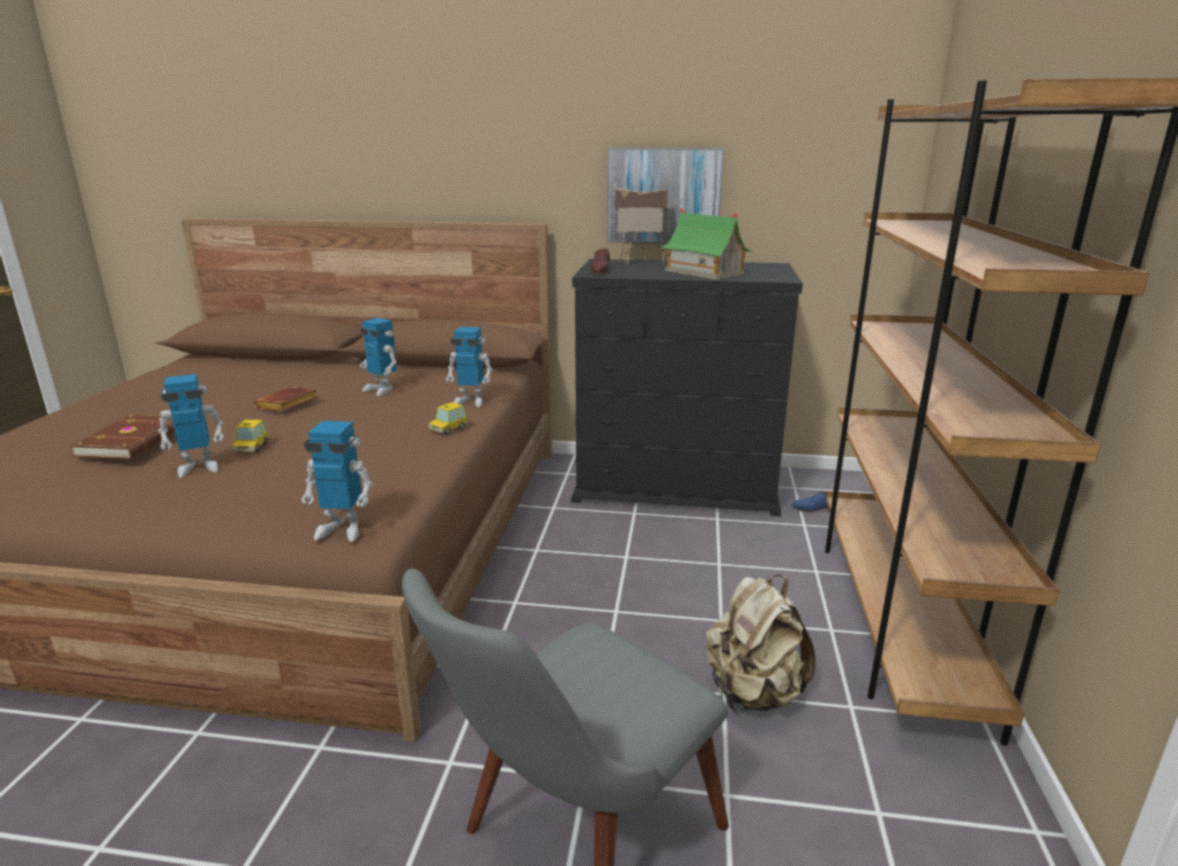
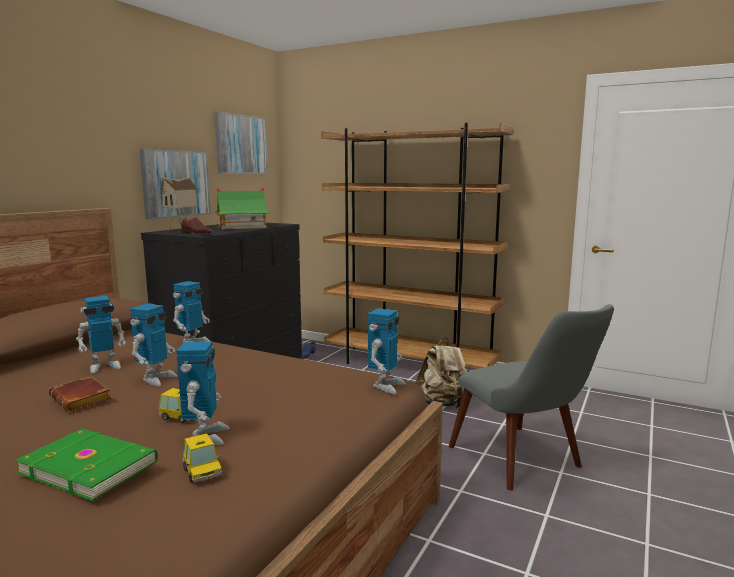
camera: 70 degrees left, 10 degrees down
(134, 441) = (90, 466): brown book -> green book
(347, 415) = (156, 379): none -> toy robot
(448, 429) = (243, 352): toy car -> toy car (202, 472)
(814, 131) = (241, 144): none -> picture

